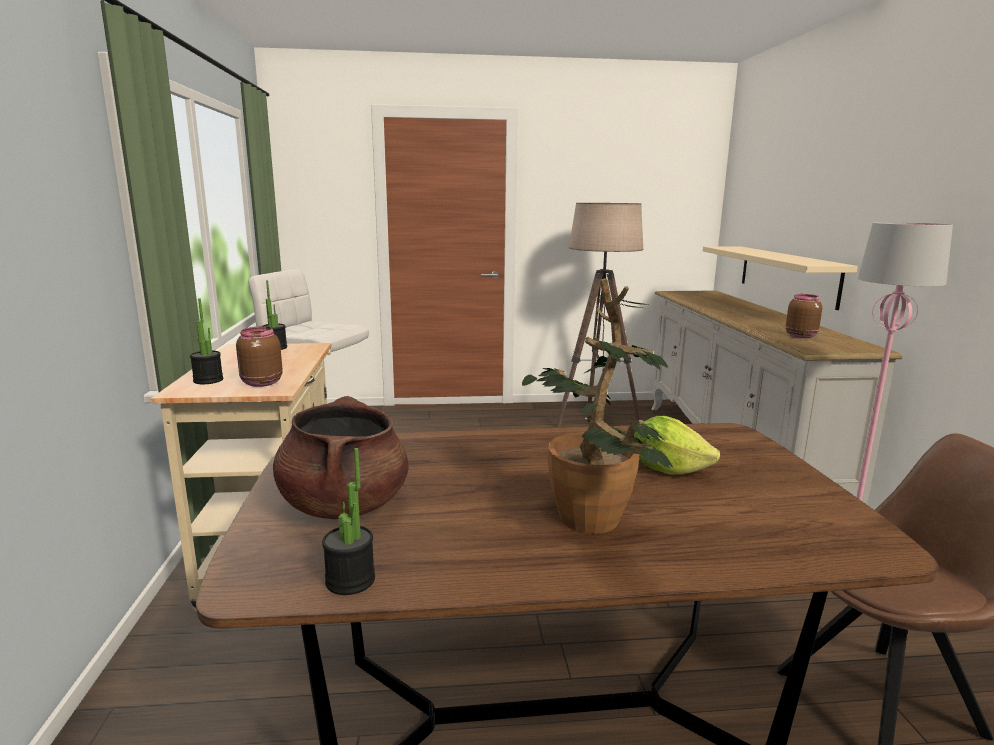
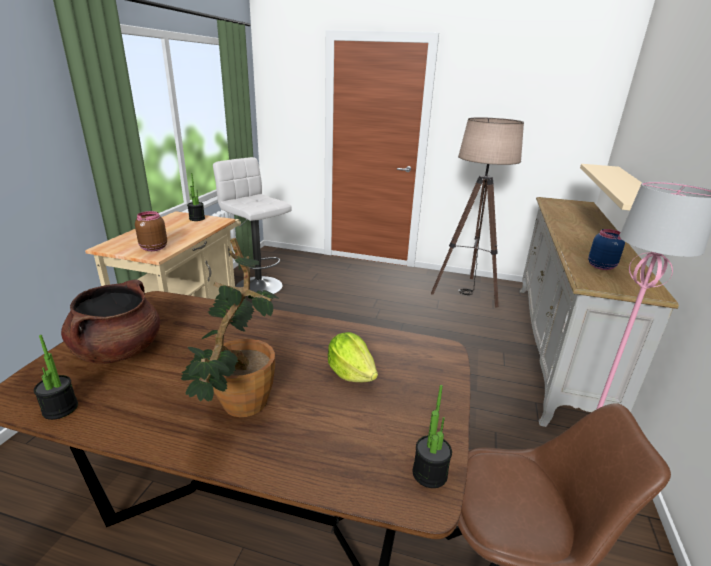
camera: 20 degrees right, 10 degrees up
(208, 380) = (129, 241): potted plant -> potted plant (429, 473)
(800, 335) = (601, 266): brown jar -> blue jar

